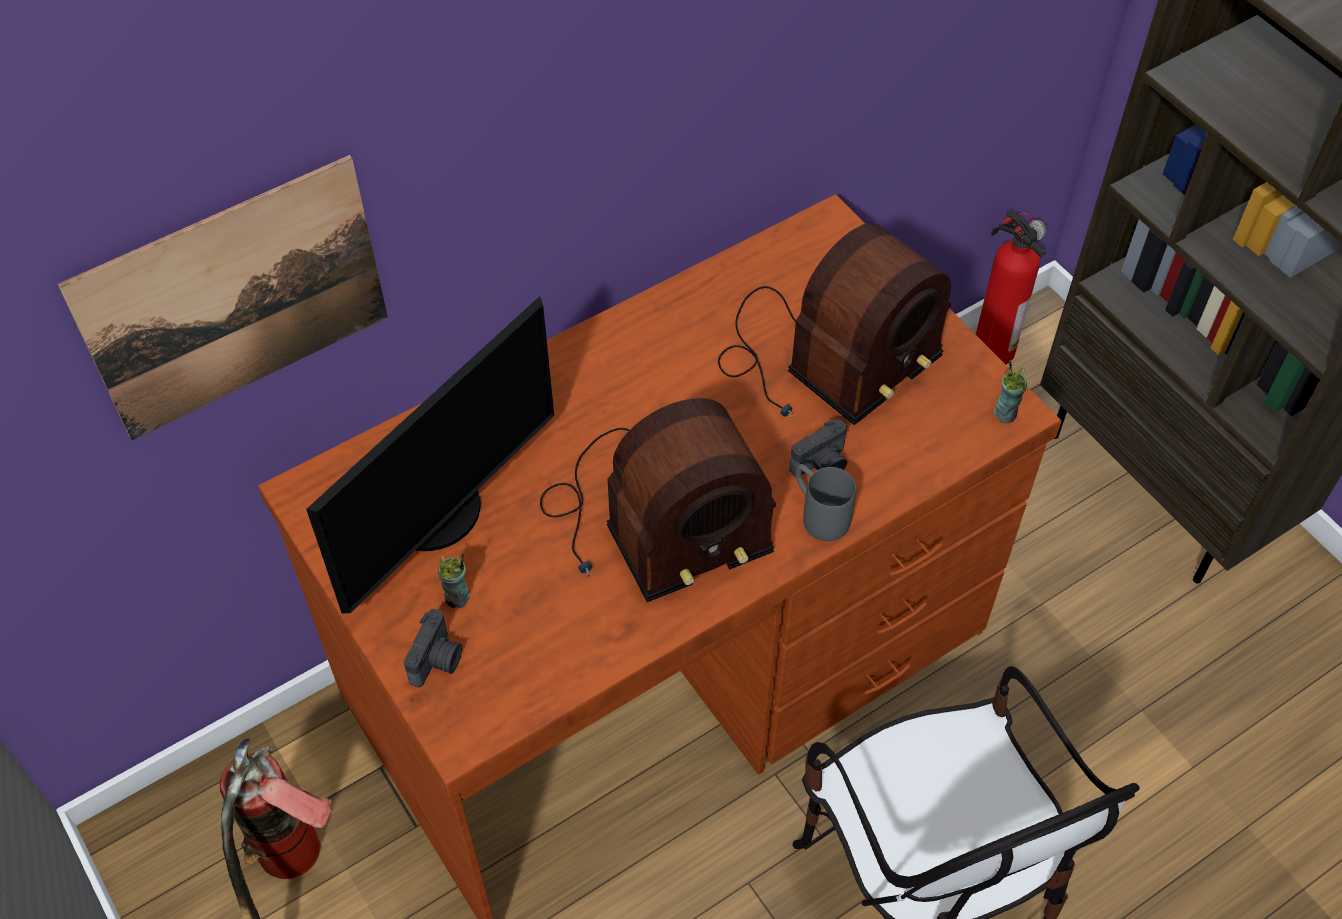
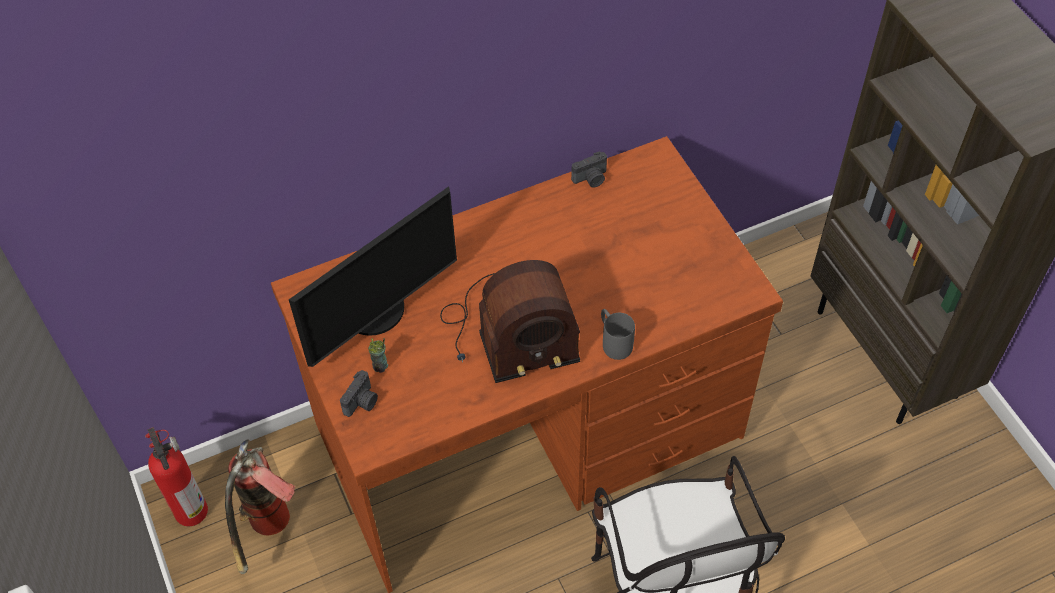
camera: 10 degrees right, 0 degrees up
(236, 300) = (265, 169): picture -> none
(822, 465) = (622, 311): camera -> camera (591, 179)
(824, 359) = (637, 243): radio -> none
(991, 348) = (788, 247): fire extinguisher -> fire extinguisher (190, 509)
(1005, 413) = (747, 292): cup -> none

